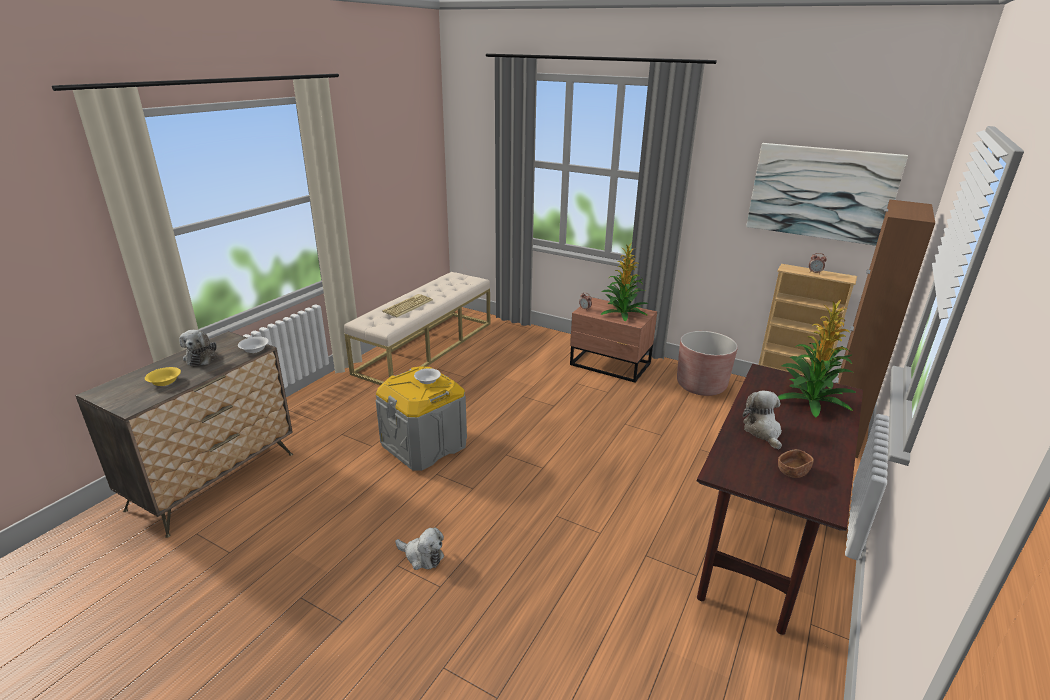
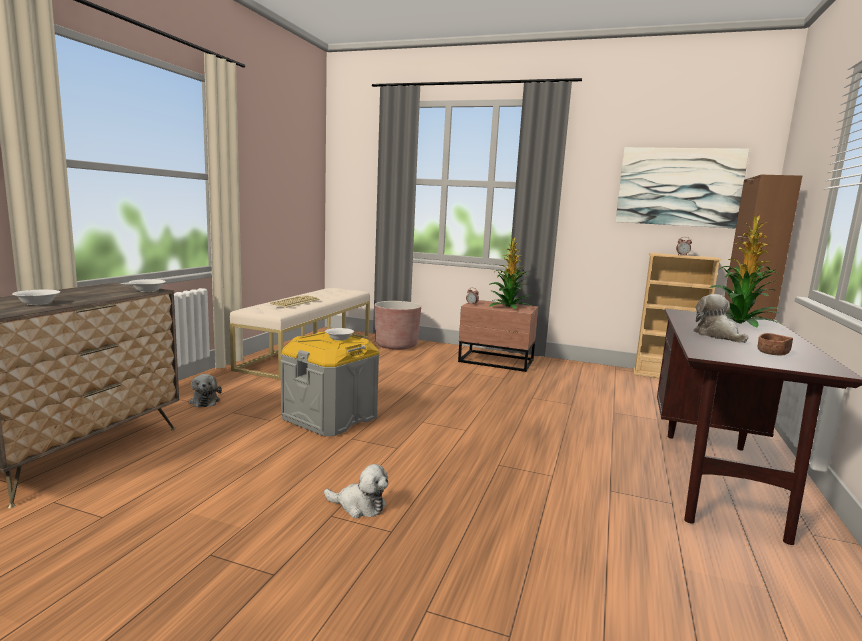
camera: 10 degrees left, 15 degrees down
(164, 382) = (37, 303): yellow bowl -> white bowl
(201, 357) = (82, 292): plush toy -> plush toy (204, 401)
(701, 386) = (587, 373): brown planter -> brown planter (396, 345)

